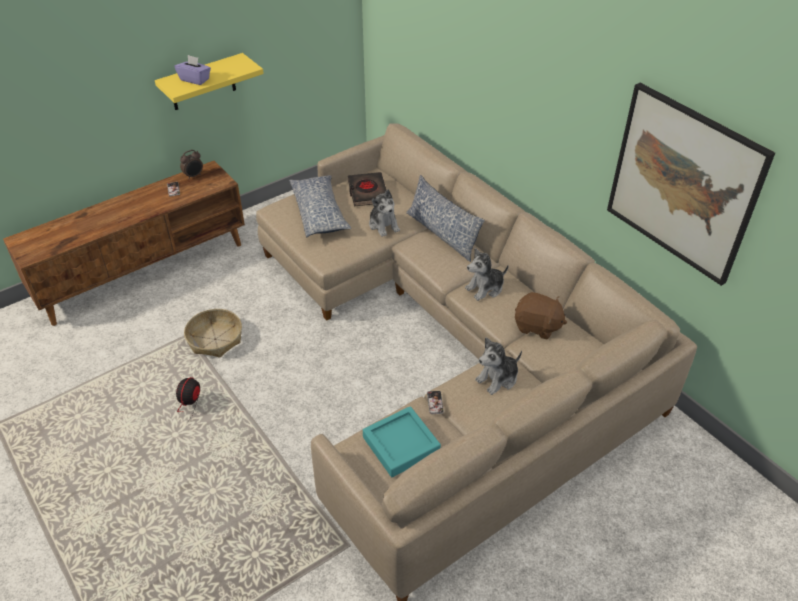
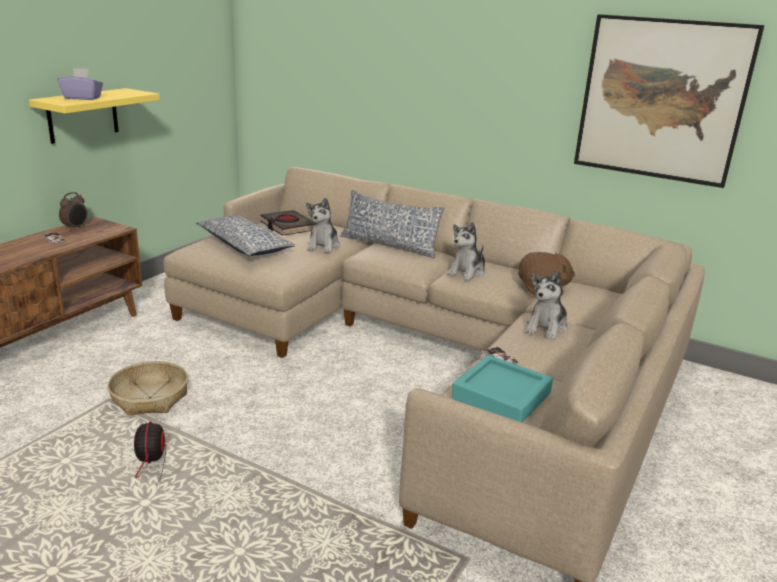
camera: 25 degrees left, 20 degrees down
(383, 225) = (323, 246): plush toy -> plush toy turned 60 degrees clockwise

